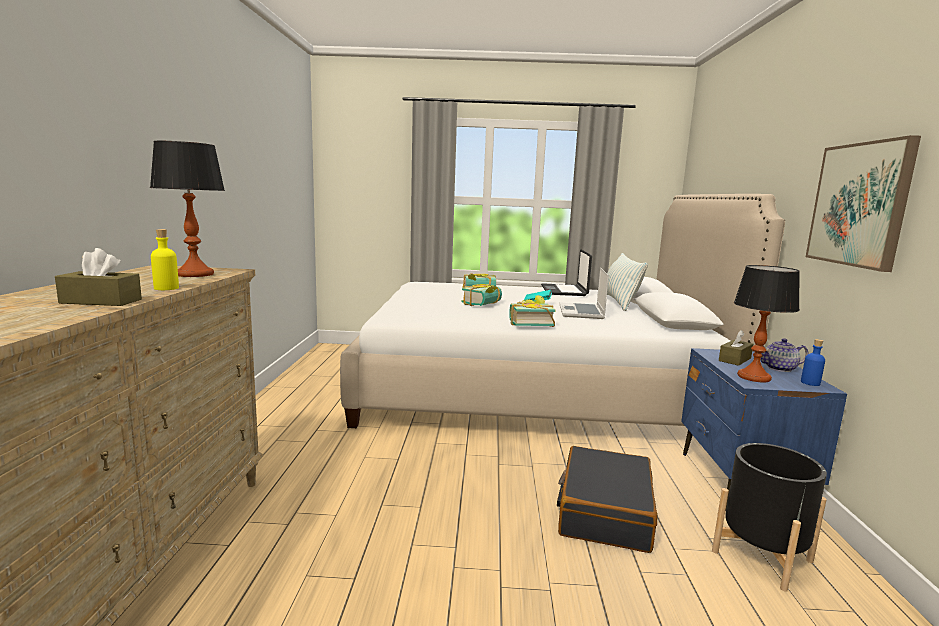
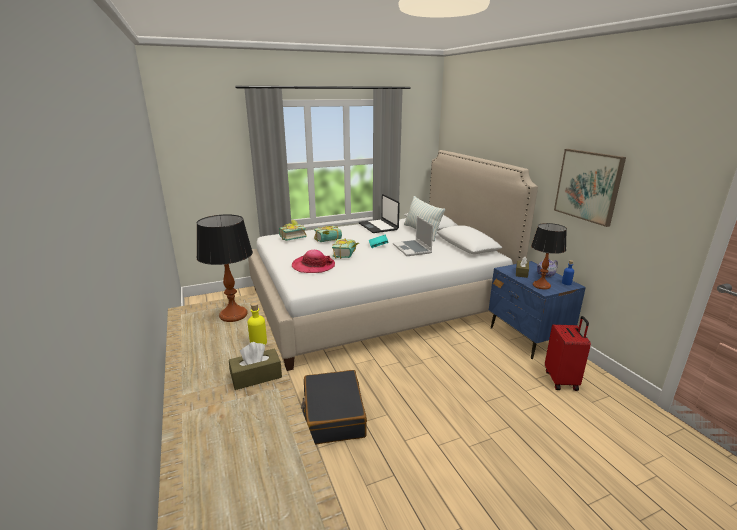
camera: 25 degrees left, 10 degrees up
(428, 306) = (313, 266): none -> hat
(529, 323) = (396, 269): book -> book (292, 237)
(604, 511) = (481, 380): black suitcase -> black suitcase (333, 415)
(762, 556) = (562, 380): black planter -> red suitcase

